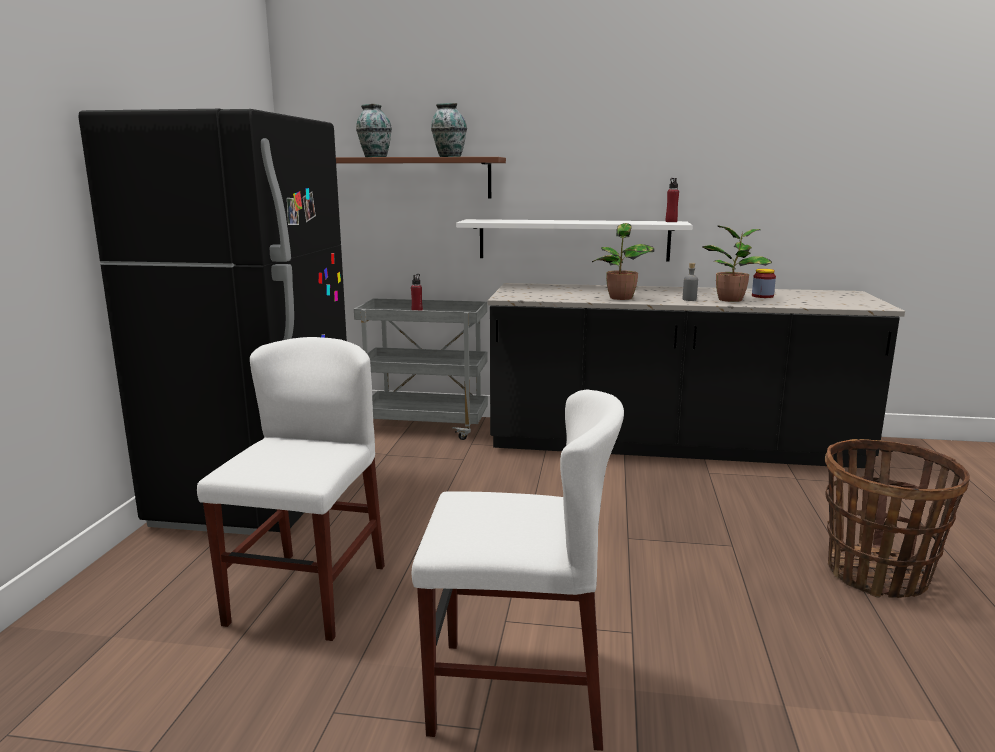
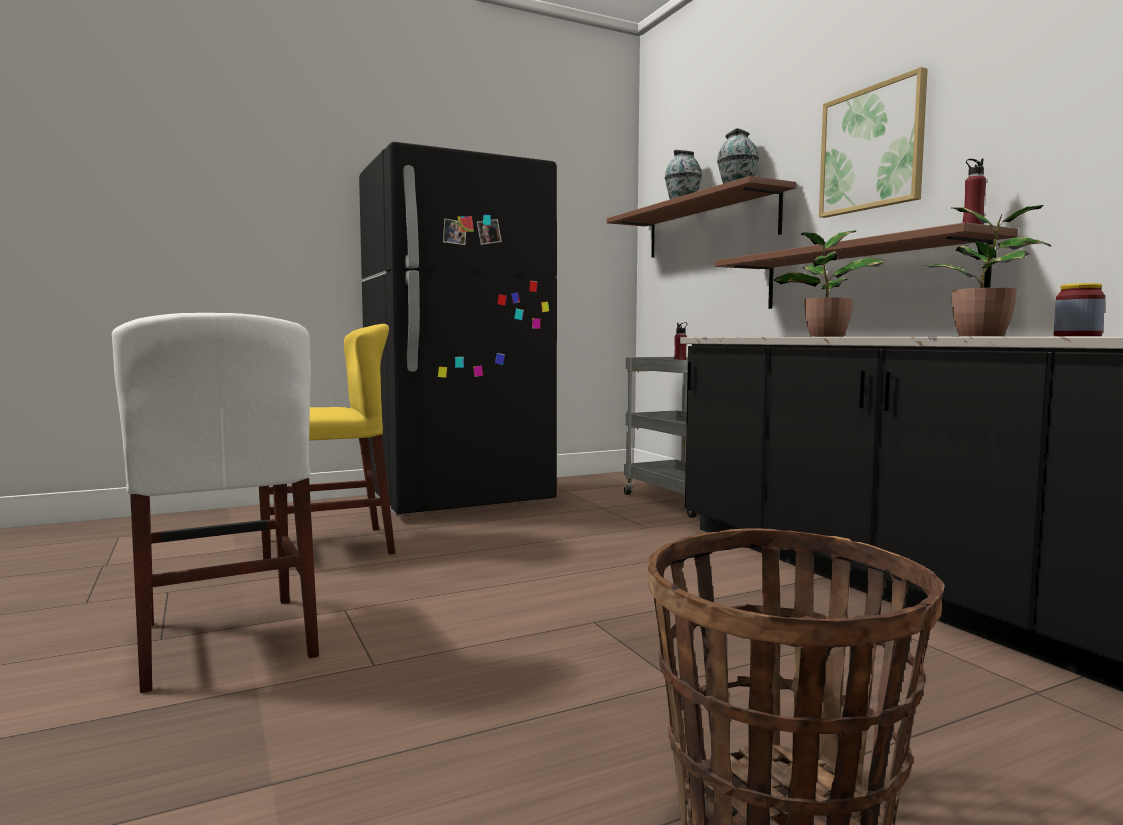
camera: 55 degrees right, 10 degrees down
(307, 594) = (325, 547): white chair -> yellow chair
(573, 240) = (862, 276): white shelf -> brown shelf
(579, 147) = (872, 149): none -> picture
(689, 299) = (911, 336): grey bottle -> none

